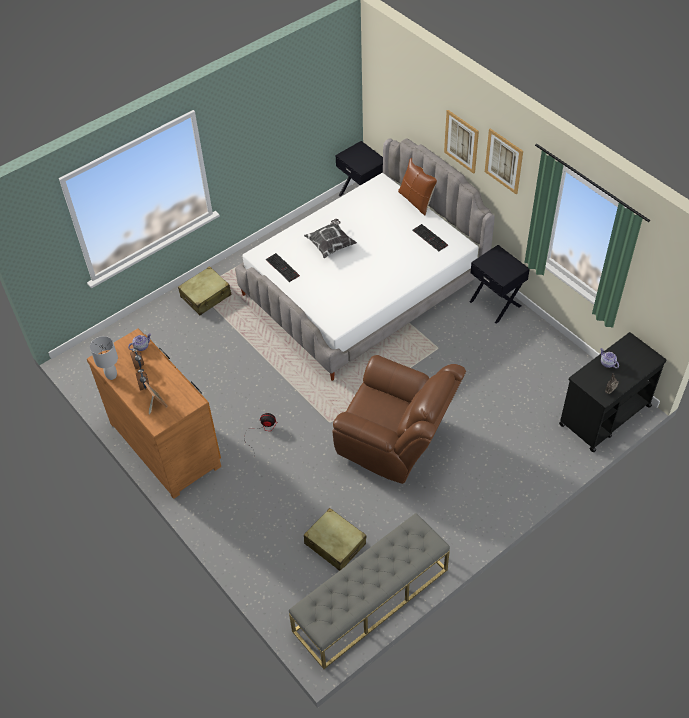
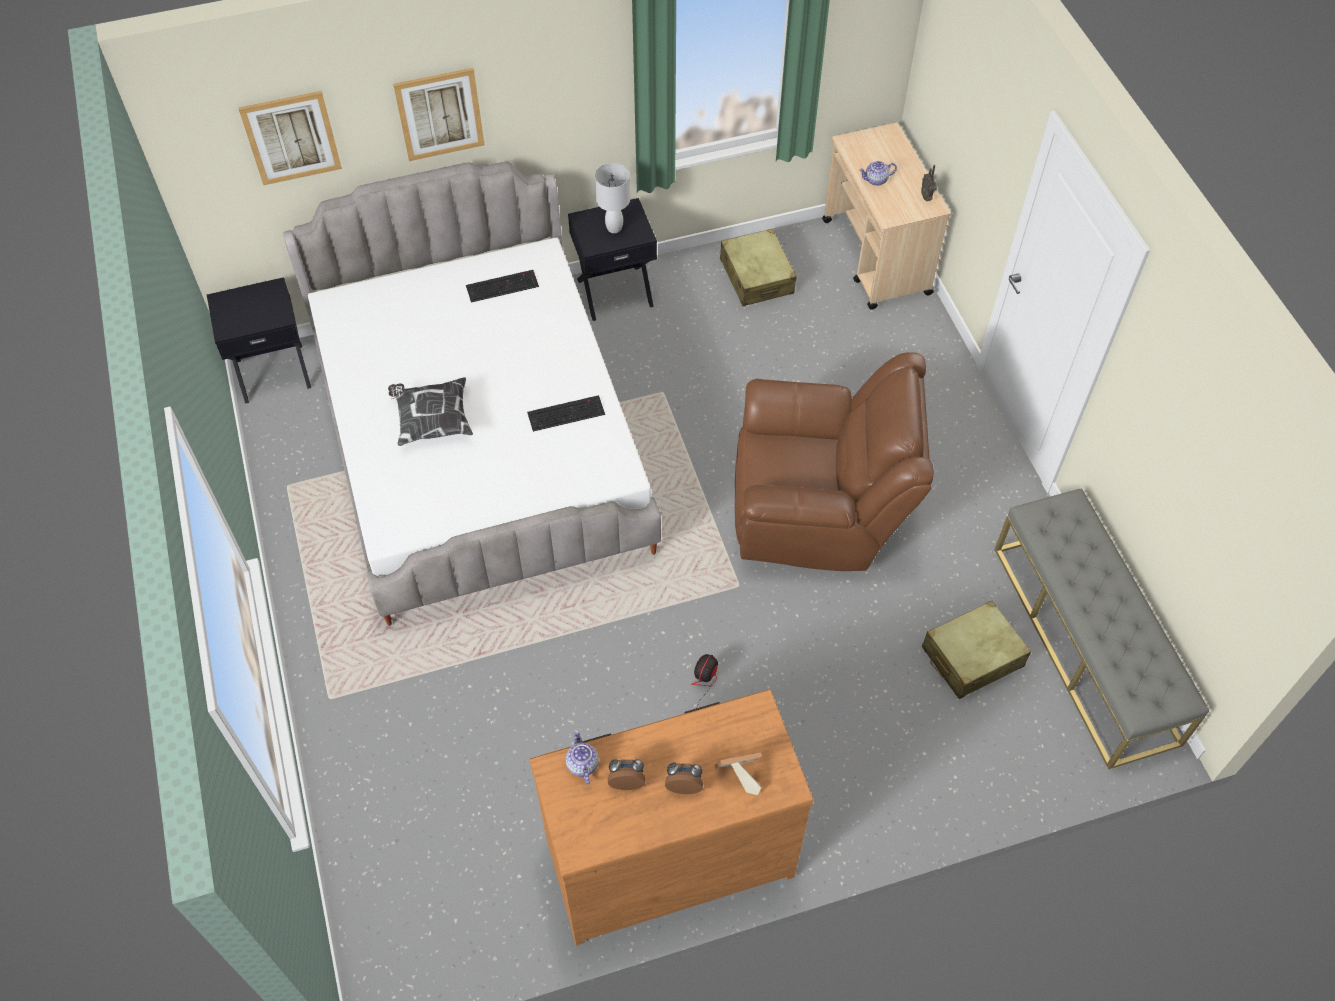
camera: 70 degrees left, 5 degrees up
(111, 375) = (631, 838): white table lamp -> white table lamp (613, 228)
(206, 296) = (354, 687): beige suitcase -> beige suitcase (756, 276)
(283, 267) = (443, 506): keyboard -> keyboard (566, 412)
(396, 443) = (818, 511): brown armchair -> brown armchair turned 45 degrees clockwise
(416, 201) = (408, 273): brown pillow -> none
(504, 161) = (540, 76): picture -> picture (291, 138)
(604, 415) = (876, 257): black cart -> beige cart

